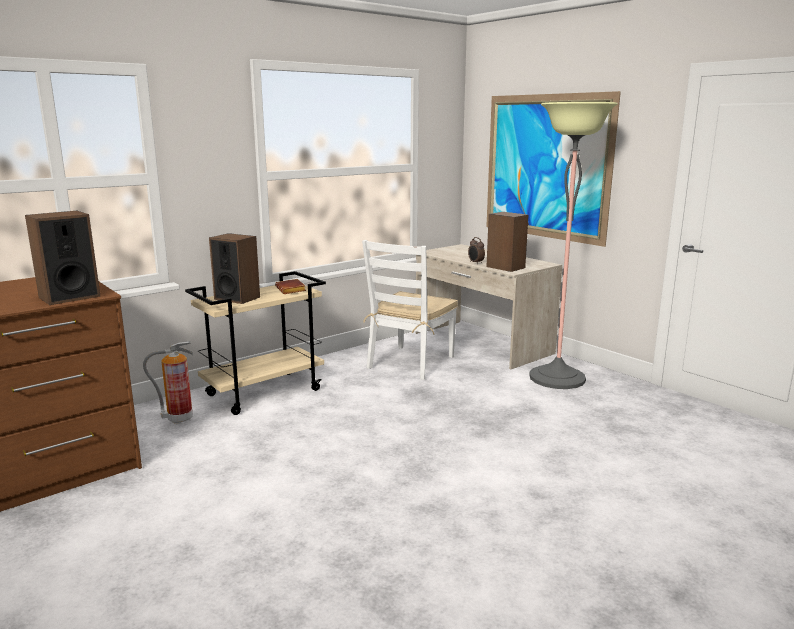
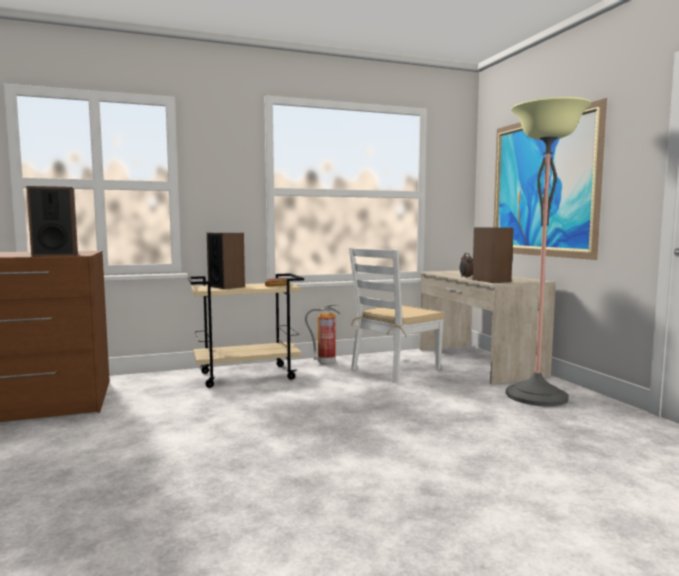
camera: 20 degrees right, 10 degrees down
(178, 419) = (163, 385): fire extinguisher -> fire extinguisher (325, 363)

